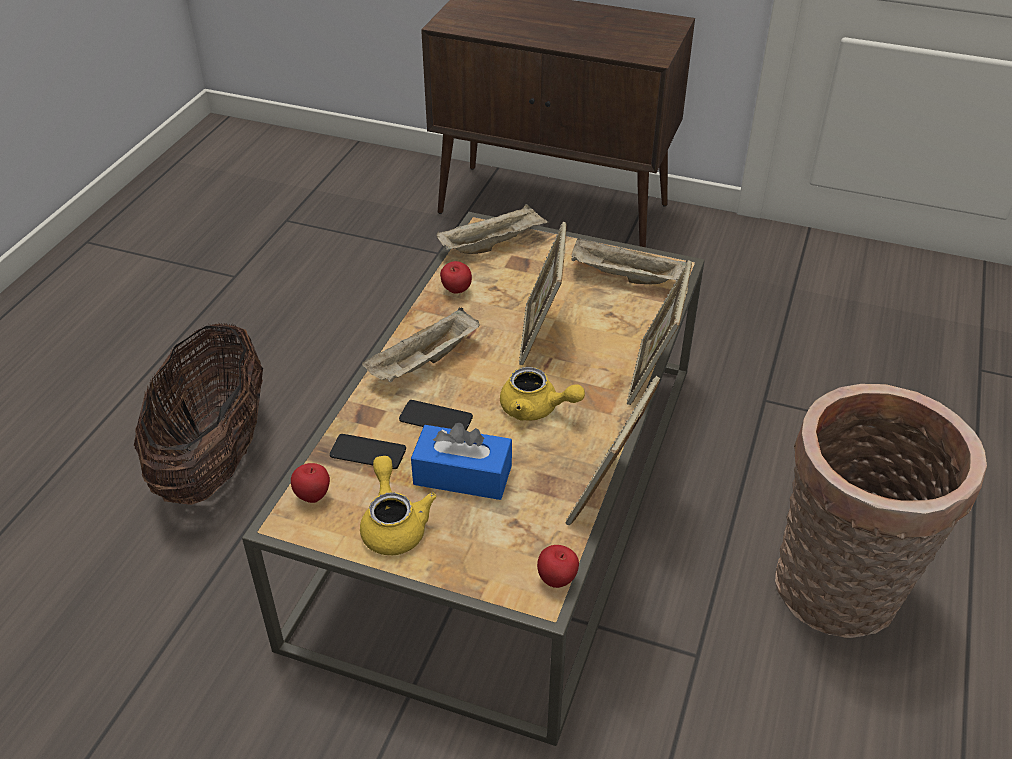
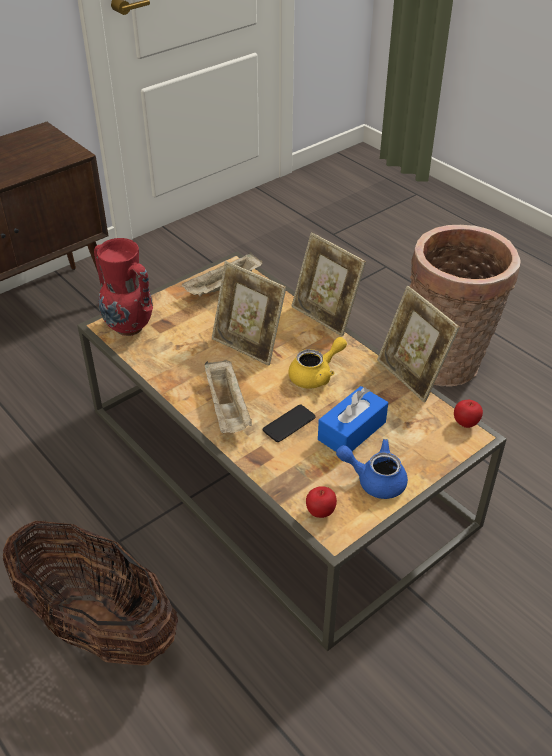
camera: 60 degrees left, 0 degrees up
(368, 452) = (297, 469): phone -> none
(394, 524) = (374, 480): yellow teapot -> blue teapot
(456, 291) = (165, 365): apple -> none
(493, 244) = (129, 328): beige tray -> red vase

